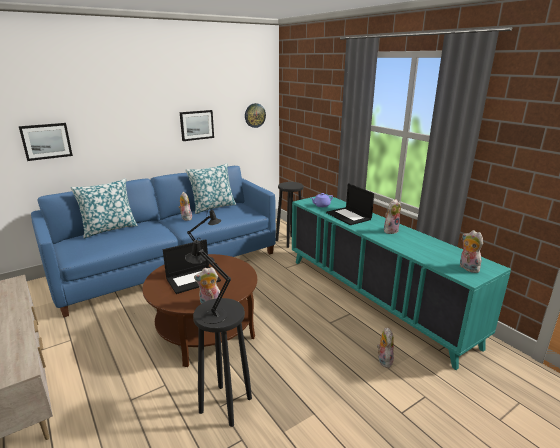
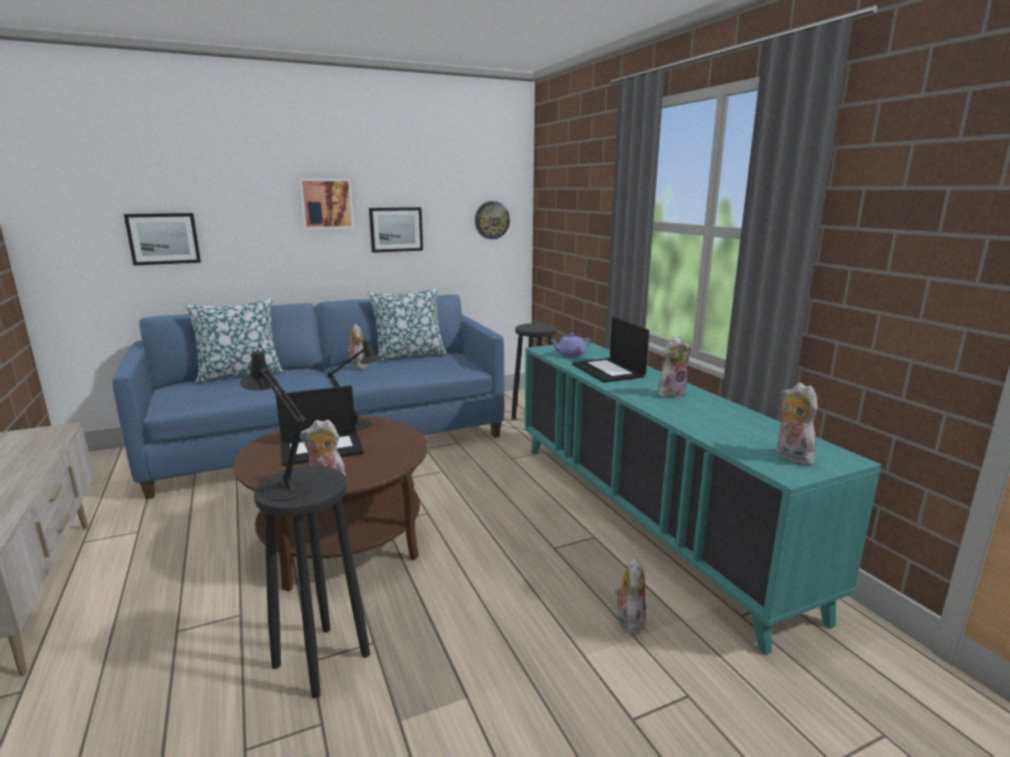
camera: 10 degrees right, 5 degrees down
(152, 111) = (326, 203): none -> picture

